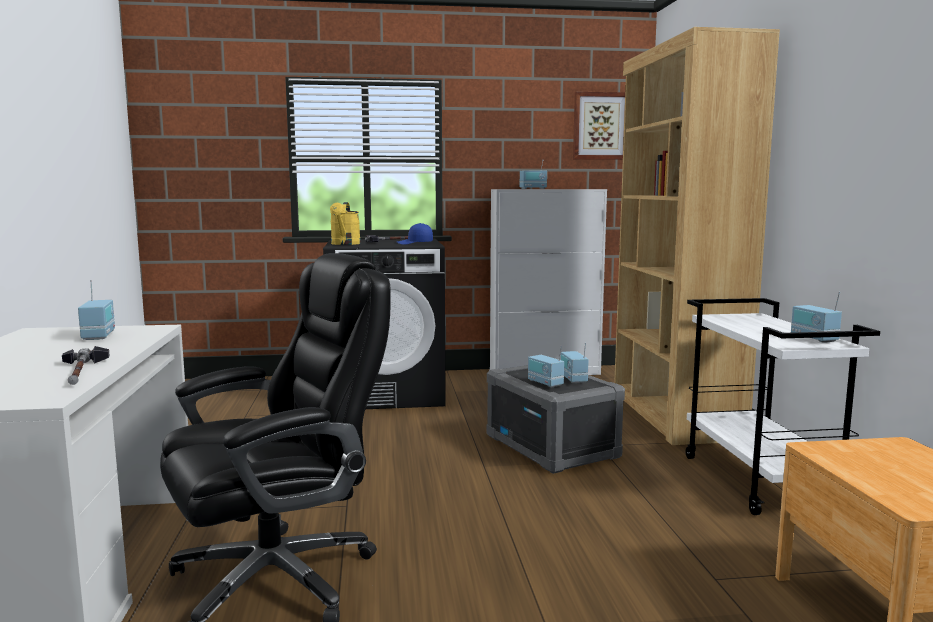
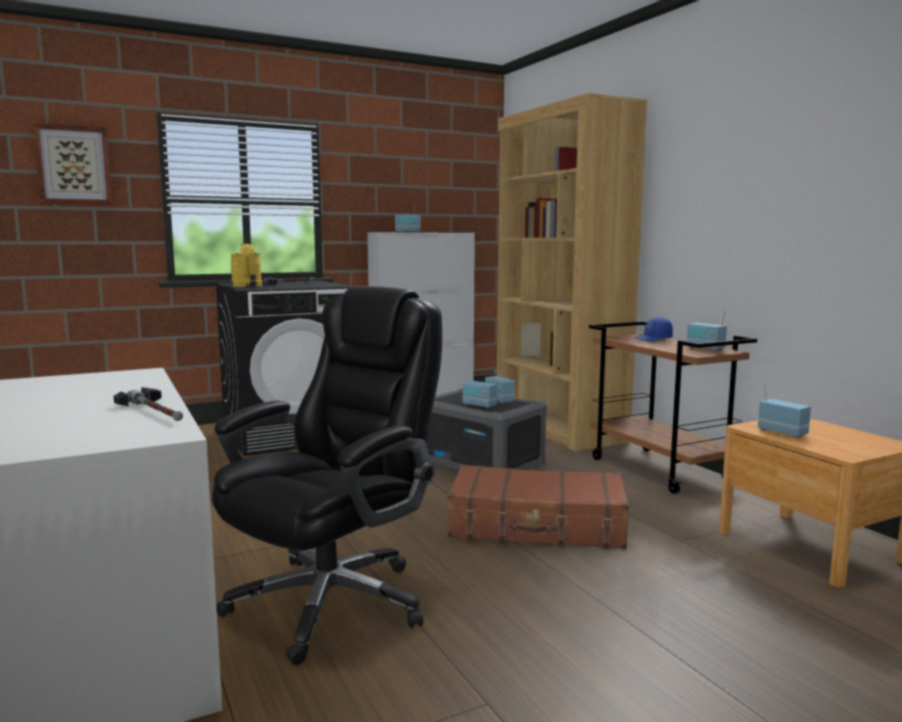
camera: 20 degrees left, 0 degrees up
(99, 335) = (94, 382): radio -> radio (782, 432)
(415, 243) = (317, 284): blue cap -> blue cap (653, 339)
(554, 530) = (537, 526): none -> brown suitcase
(600, 126) = (461, 175): picture -> picture (73, 165)
(761, 482) = (660, 470): white cart -> brown cart

